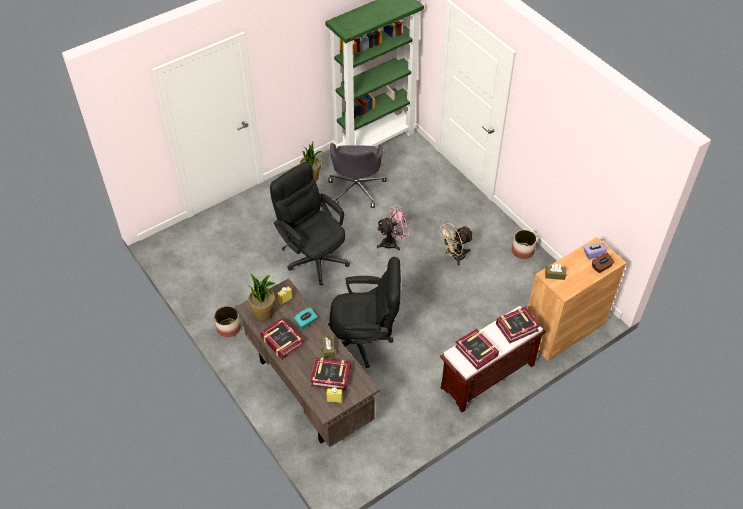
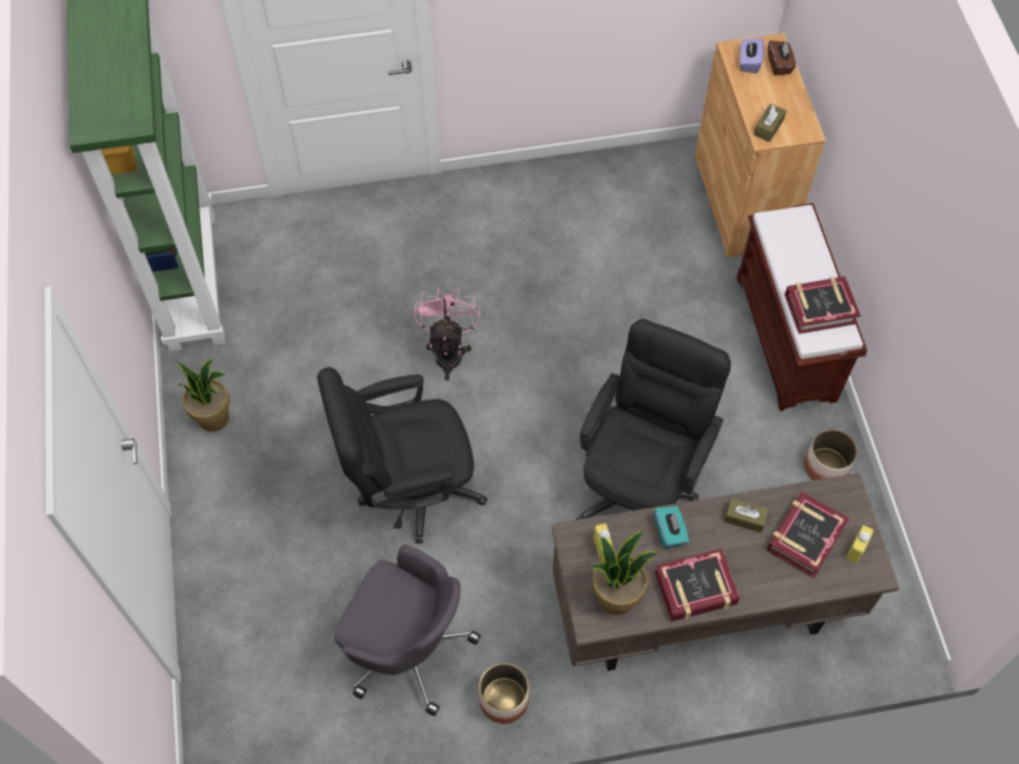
camera: 65 degrees left, 10 degrees up
(357, 188) = (289, 354): grey office chair -> grey office chair (407, 647)
(454, 256) = (528, 276): beige fan -> none
(516, 327) = (795, 235): book -> none
(522, 250) = (567, 180): planter -> planter (825, 466)

